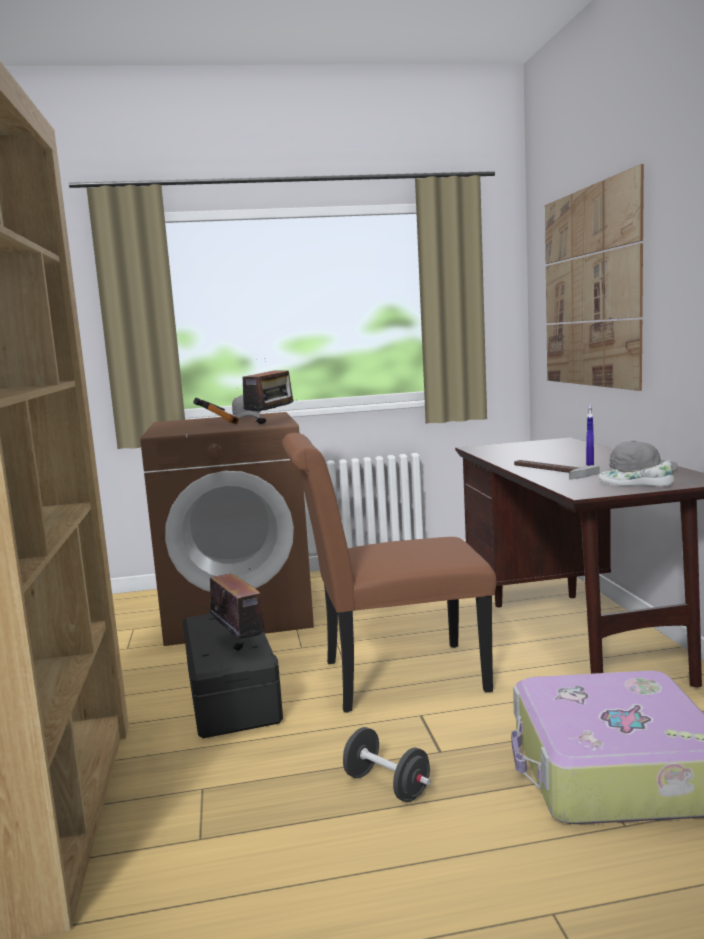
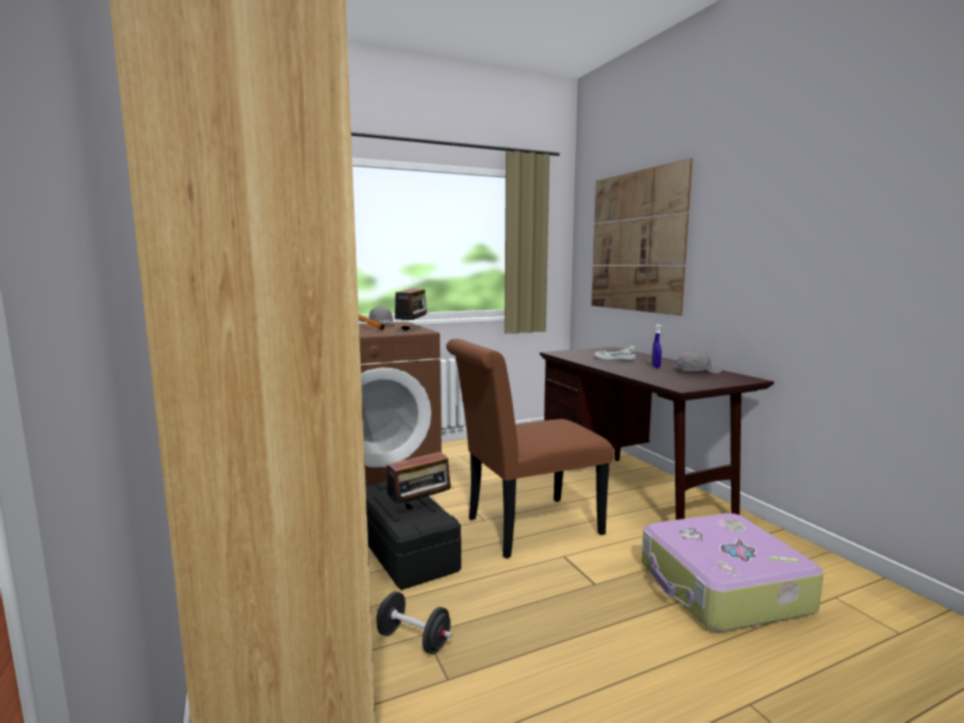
camera: 15 degrees left, 0 degrees up
(240, 643) = (421, 509): radio -> radio turned 105 degrees clockwise
(387, 786) = (572, 616): black dumbbell -> black dumbbell (413, 640)
(548, 471) = (633, 371): hammer -> none
(635, 484) = (707, 381): white shoe -> white shoe (614, 359)

